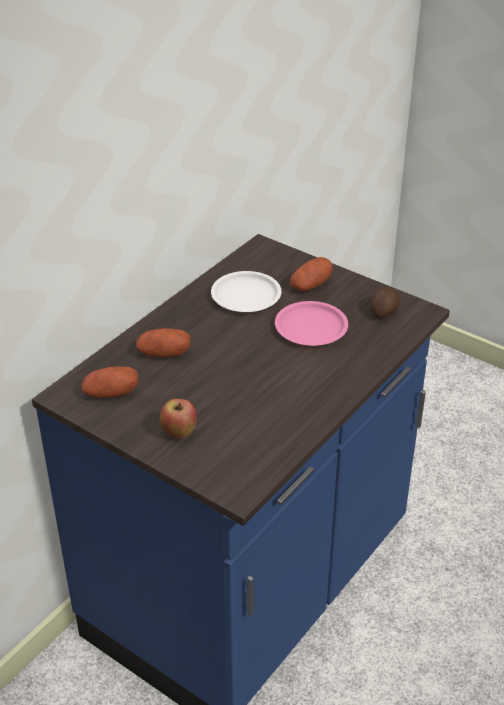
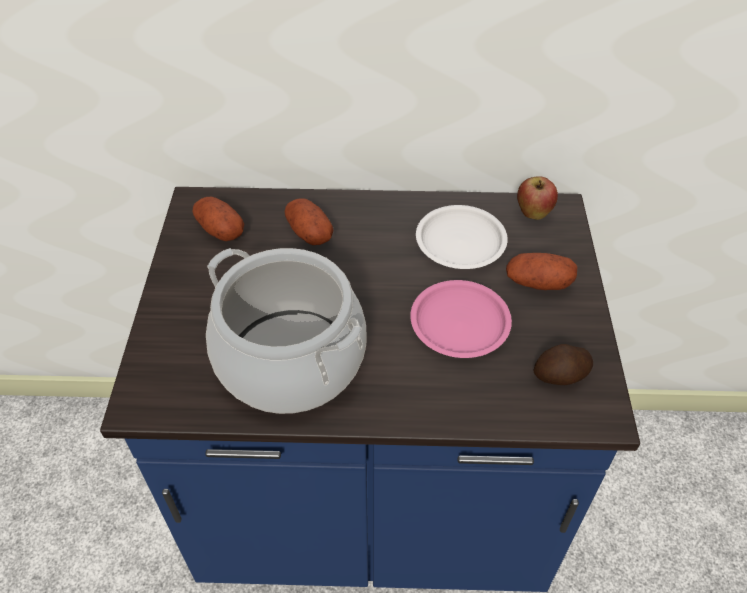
camera: 55 degrees right, 10 degrees up
(179, 433) = (196, 309): apple -> apple (533, 214)
(269, 407) = (291, 359): none -> cooking pot

